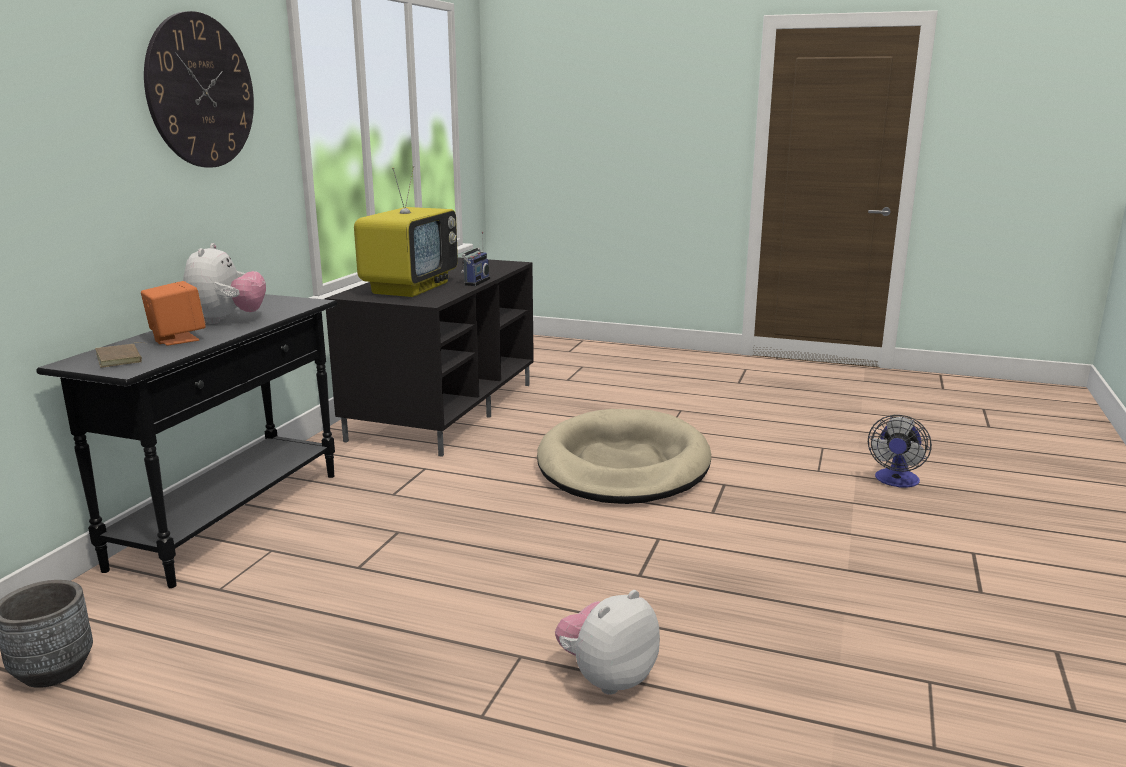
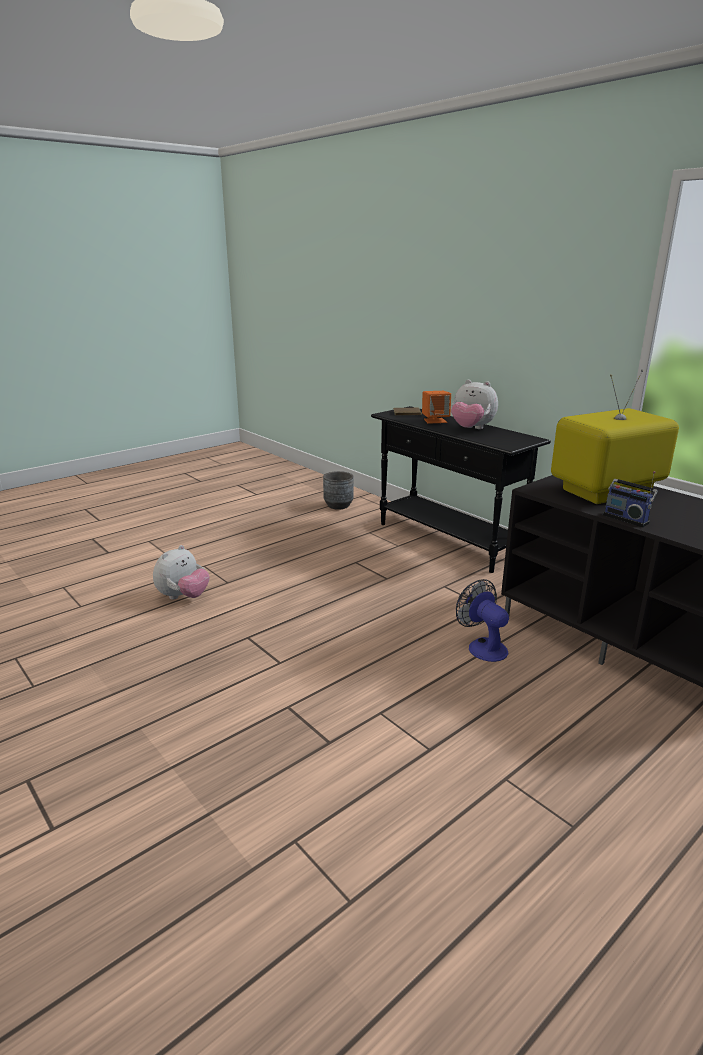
camera: 120 degrees right, 5 degrees up
(201, 91) = (543, 283): wall clock -> none
(410, 287) = (606, 492): television -> television turned 105 degrees clockwise
(607, 678) = (183, 597): plush toy -> plush toy turned 45 degrees clockwise
(623, 465) = (421, 699): beige dog bed -> none
(896, 481) = (204, 899): fan -> fan (482, 646)

